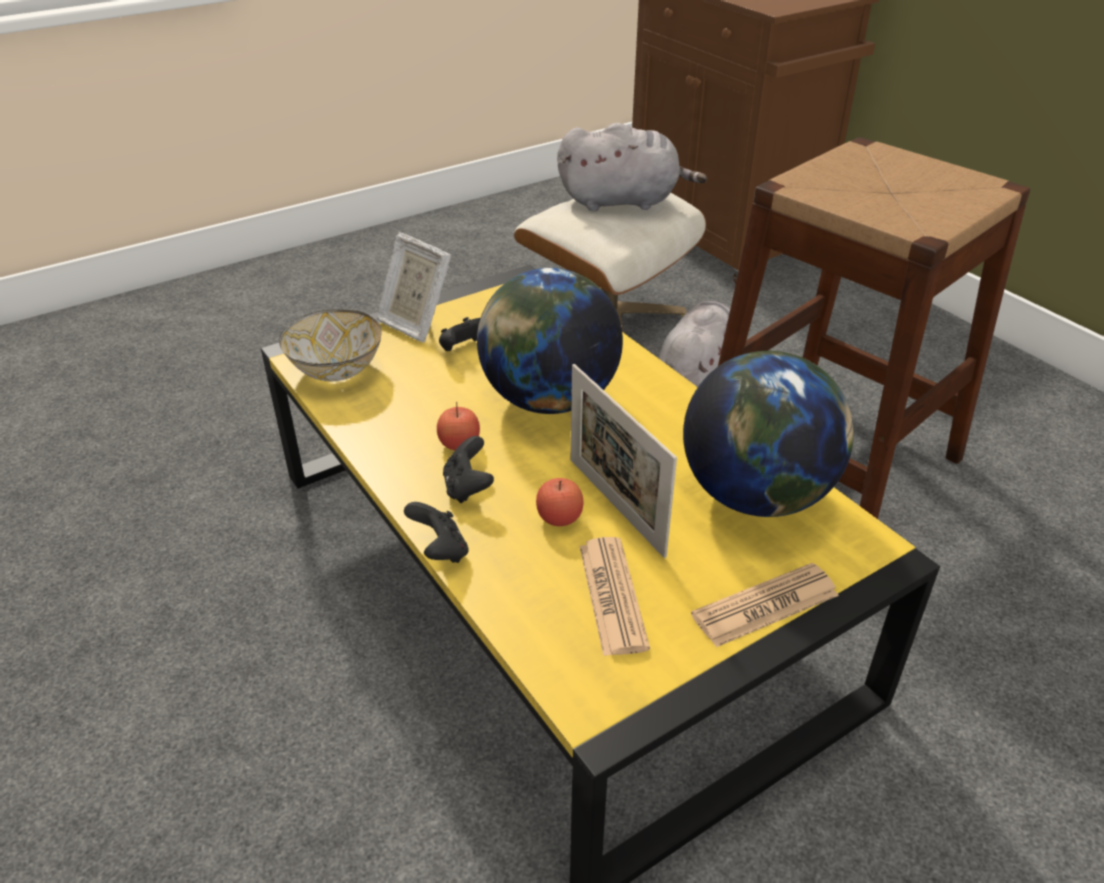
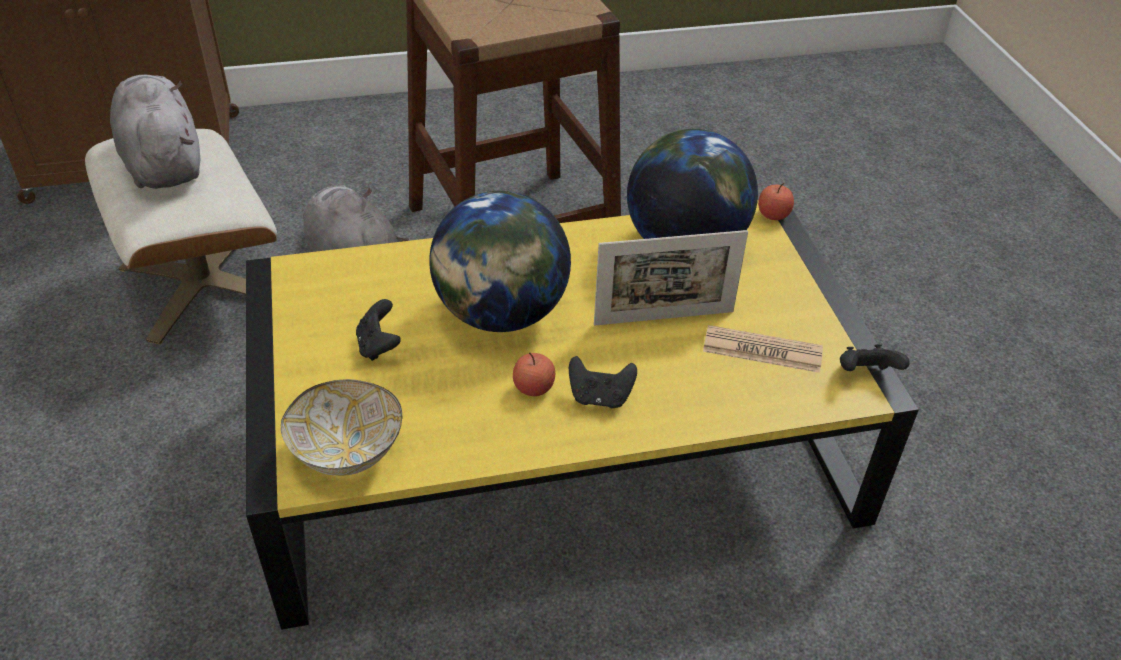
camera: 70 degrees left, 5 degrees up
(415, 323) = (299, 372): picture frame -> none
(440, 551) = (674, 434): black game controller -> black game controller (865, 374)
(559, 518) = (664, 353): apple -> apple (773, 215)
(623, 201) = (163, 162): grey plush toy -> grey plush toy turned 45 degrees counterclockwise
(765, 605) = (796, 281): newspaper -> none

